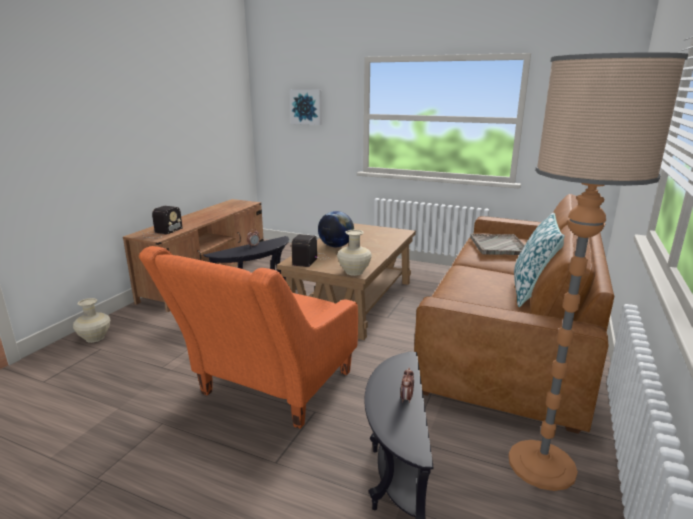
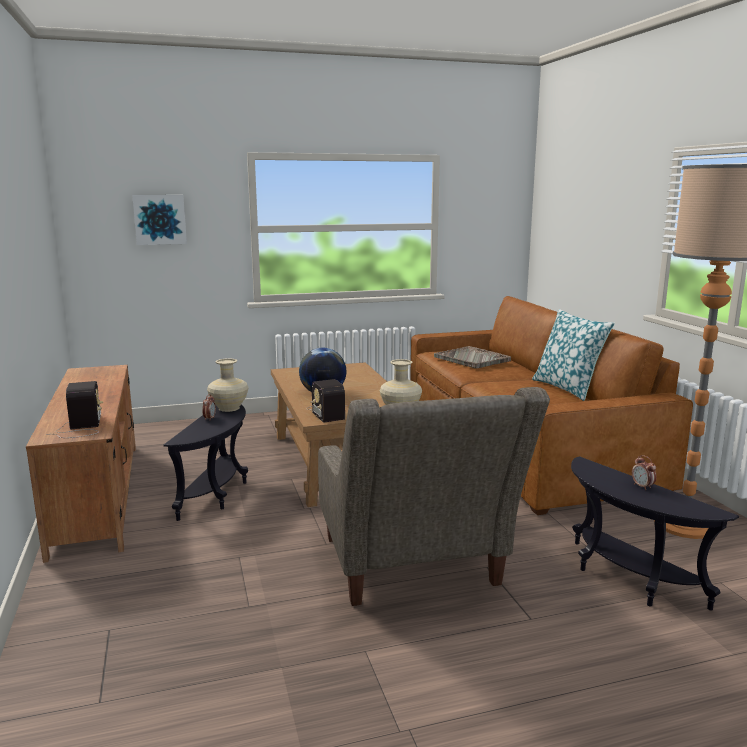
camera: 40 degrees left, 5 degrees down
(95, 338) = (68, 622): beige vase -> beige vase (228, 408)
(268, 391) = (415, 572): orange armchair -> grey armchair

